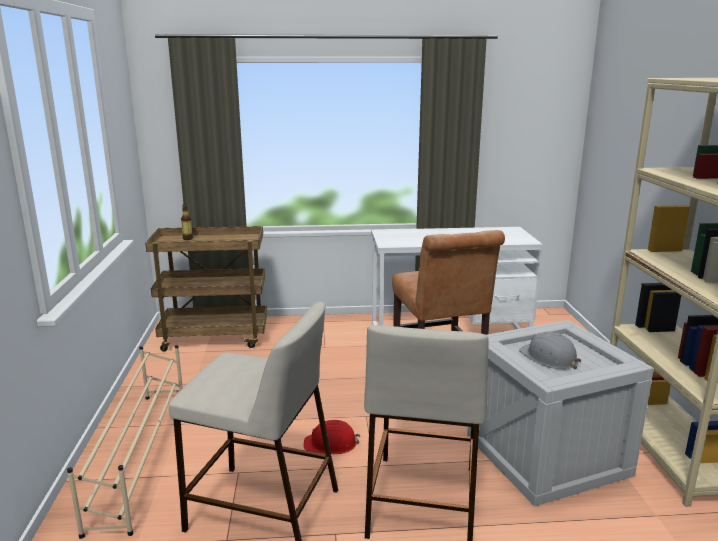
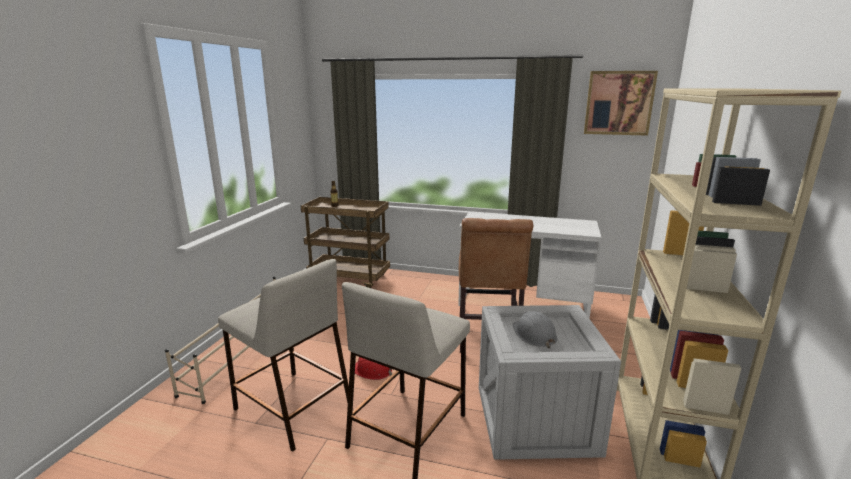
camera: 20 degrees right, 0 degrees up
(533, 90) = (619, 103): none -> picture

